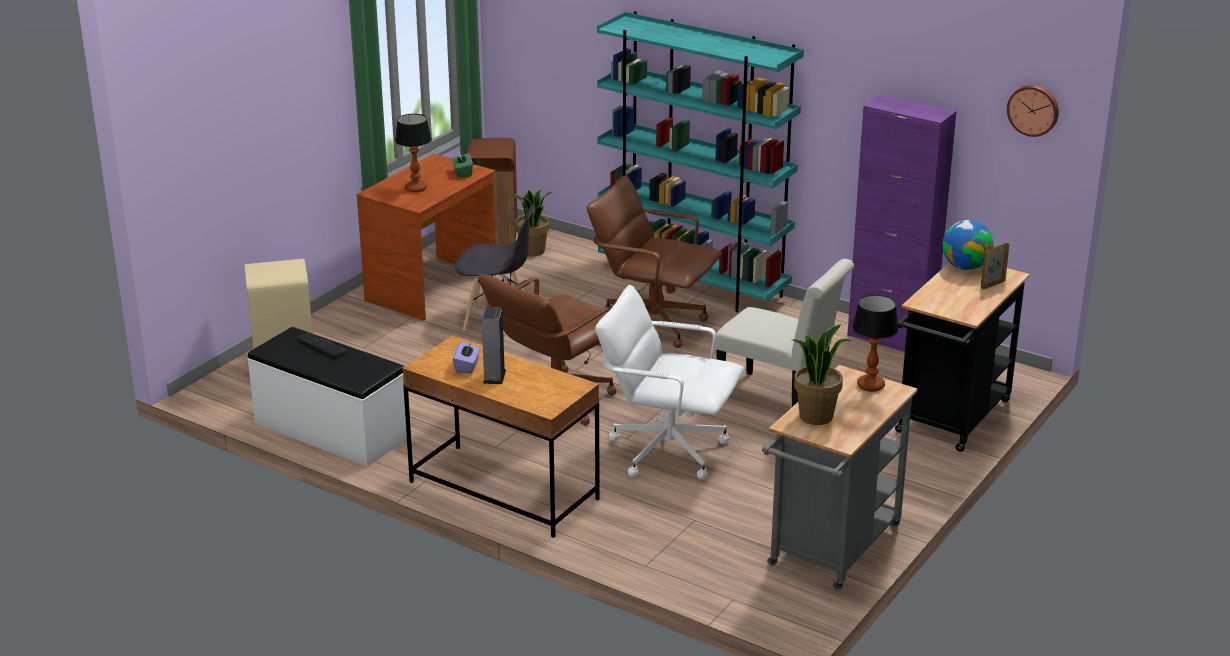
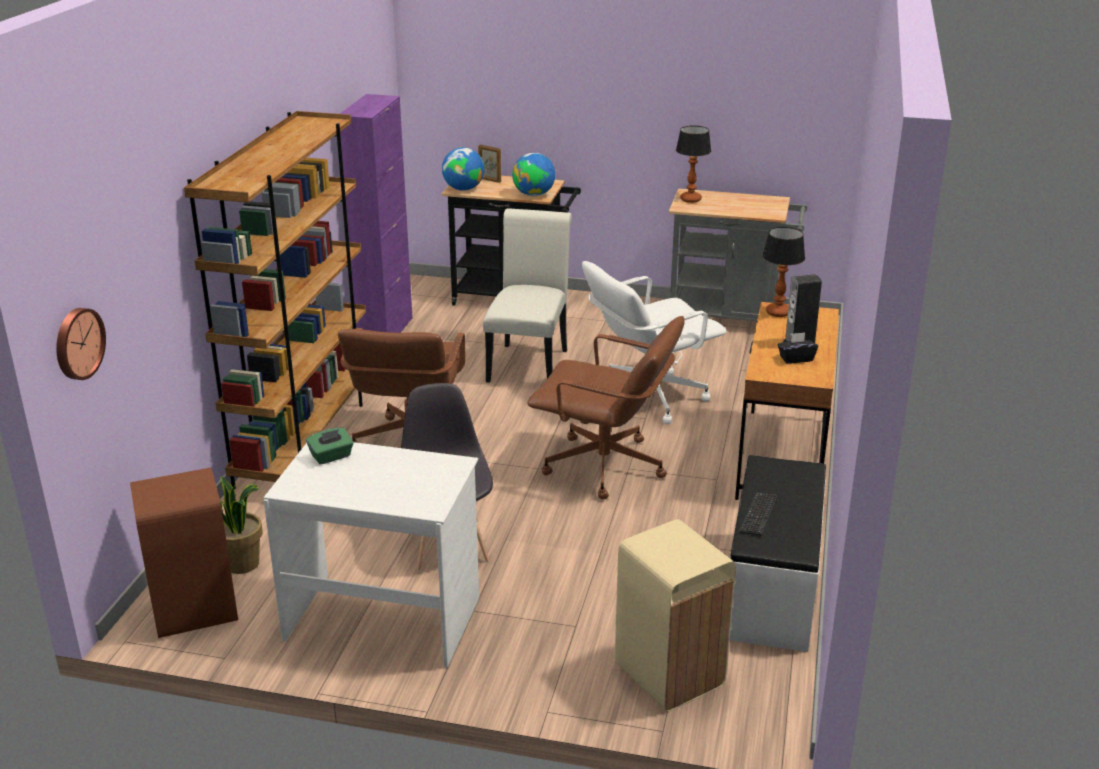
camera: 110 degrees left, 0 degrees up
(416, 188) = (402, 478): table lamp -> table lamp (778, 312)
(432, 288) = (384, 618): brown desk -> white desk
(467, 366) = (796, 359): purple tissue box -> black tissue box
(667, 450) = (649, 397): white office chair -> white office chair turned 60 degrees clockwise
(693, 284) = (305, 438): turquoise bookcase -> brown bookcase
(816, 416) = (752, 209): potted plant -> none
(929, 300) = (534, 195): none -> globe
(1033, 110) = (383, 62): wall clock -> wall clock (77, 343)

